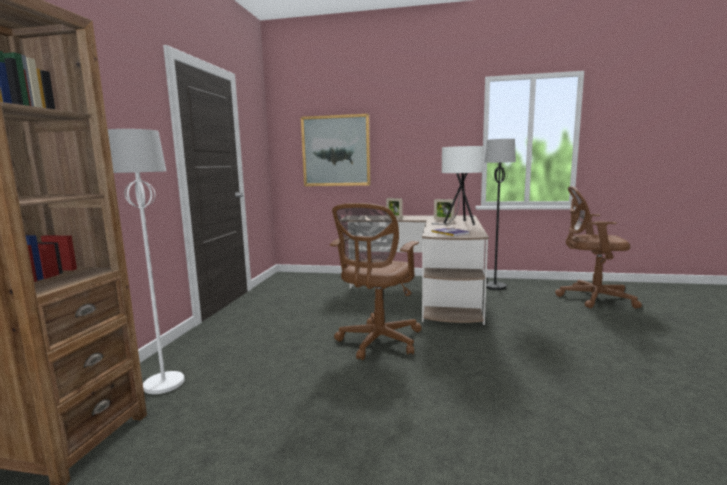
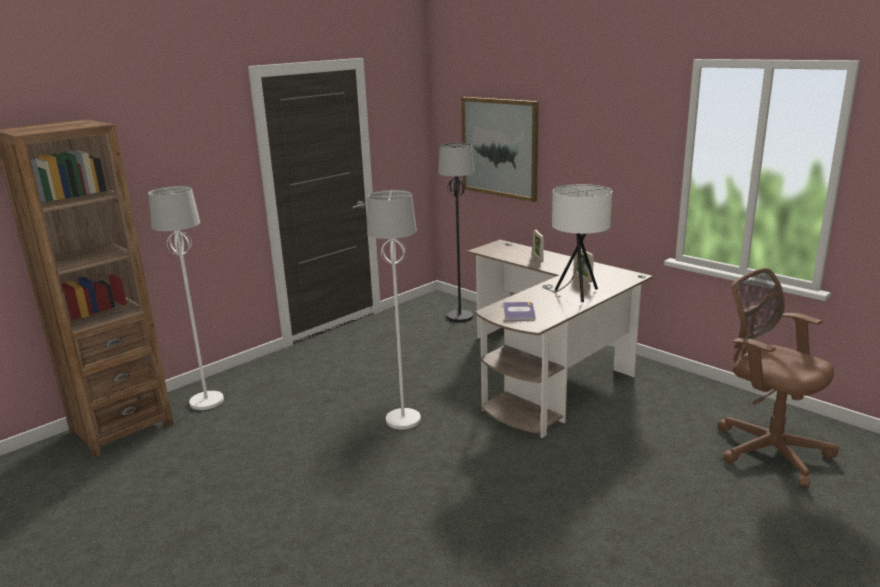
camera: 35 degrees right, 10 degrees up
(377, 342) = (402, 420): brown office chair -> white floor lamp
(494, 286) = (660, 386): black floor lamp -> black floor lamp (460, 317)

